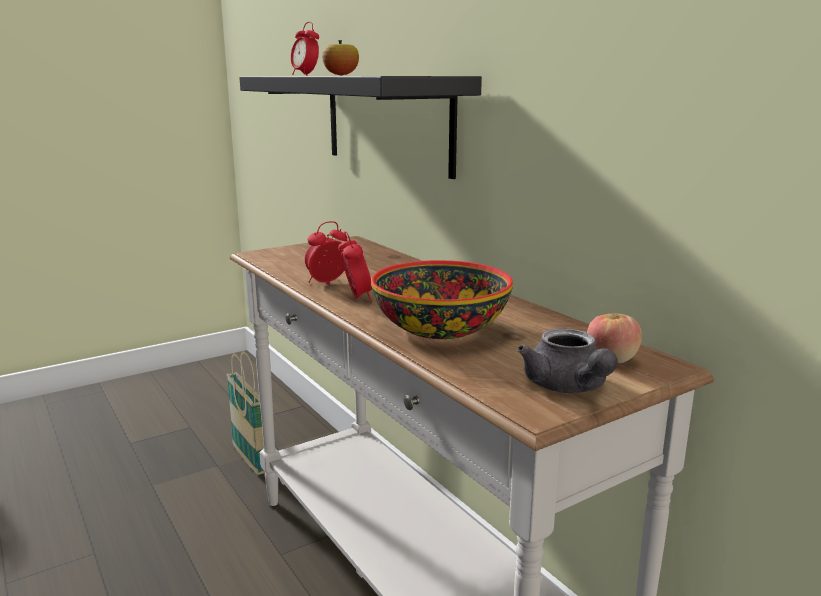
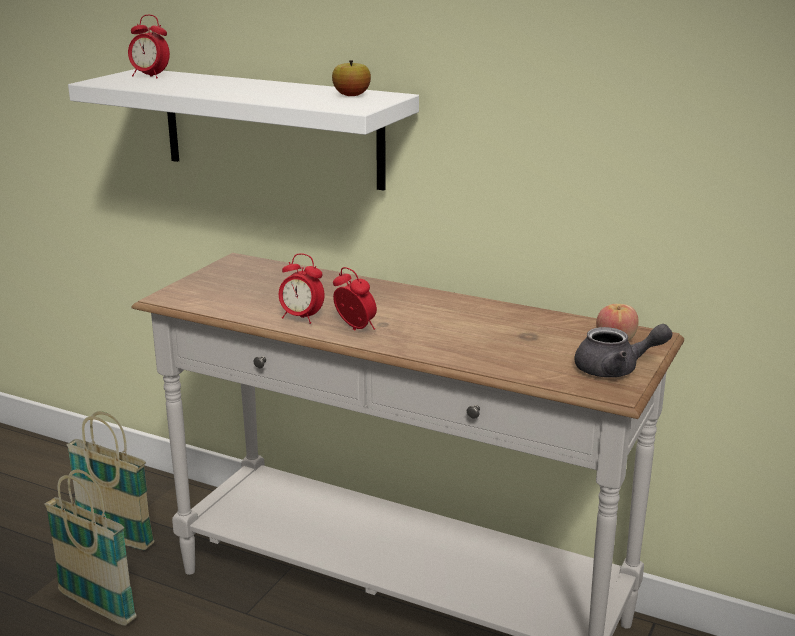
camera: 30 degrees left, 5 degrees up
(188, 507) = (97, 607): none -> basket
(327, 283) = (301, 318): alarm clock -> alarm clock turned 90 degrees counterclockwise
(341, 75) = (263, 96): apple -> apple (351, 95)
(386, 121) = (271, 128): black shelf -> white shelf
(439, 328) = (465, 342): bowl -> none
(568, 388) = (615, 369): grey teapot -> grey teapot turned 45 degrees counterclockwise

